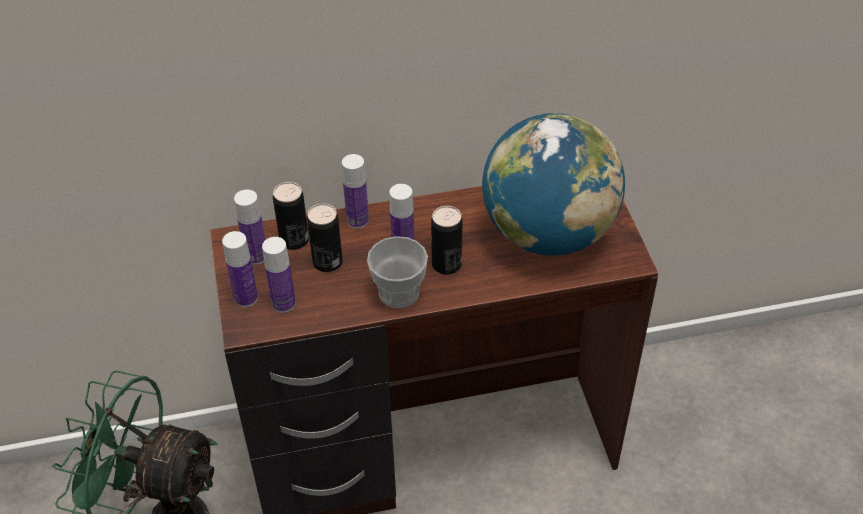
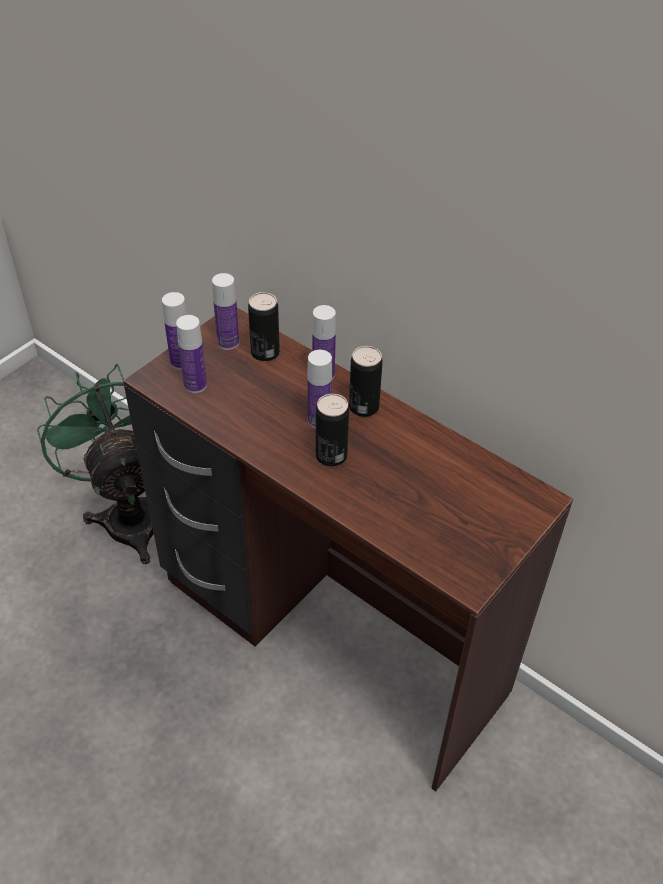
camera: 50 degrees right, 0 degrees up
(327, 262) = (261, 384): can -> can (364, 407)
(399, 293) = (270, 444): cup -> none
(548, 233) = (438, 502): globe -> none

